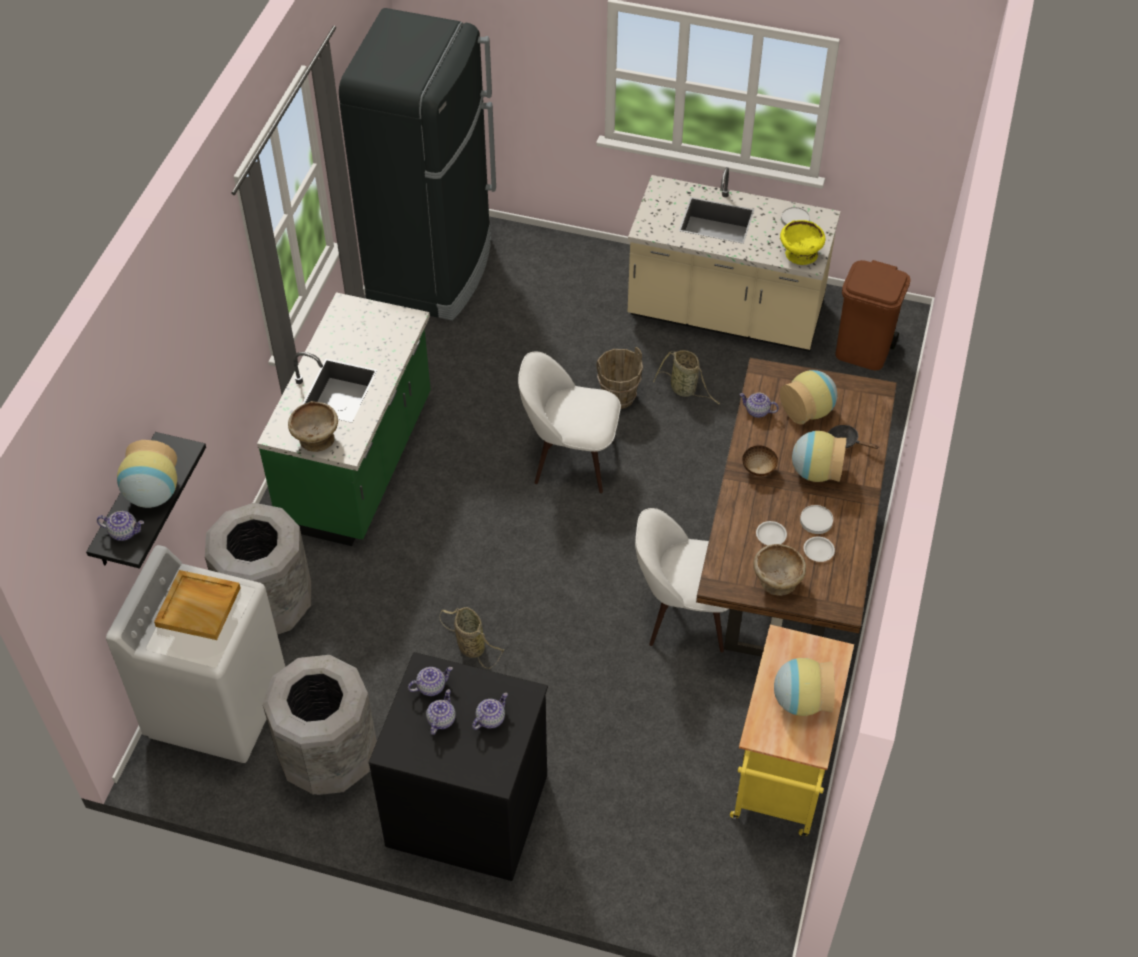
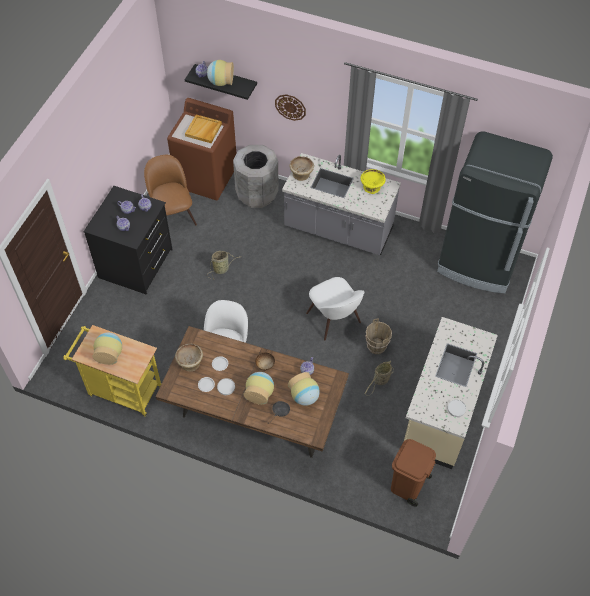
camera: 95 degrees right, 5 degrees up
(196, 404) = (290, 107): none -> wall clock
(217, 705) = (206, 177): white washing machine -> brown washing machine
(328, 758) = (172, 215): grey trash can -> brown chair
(359, 463) = (338, 229): green counter -> grey counter
(570, 457) = (334, 319): white chair -> white chair turned 135 degrees clockwise
(800, 254) = (425, 406): yellow bowl -> yellow bowl (372, 186)

